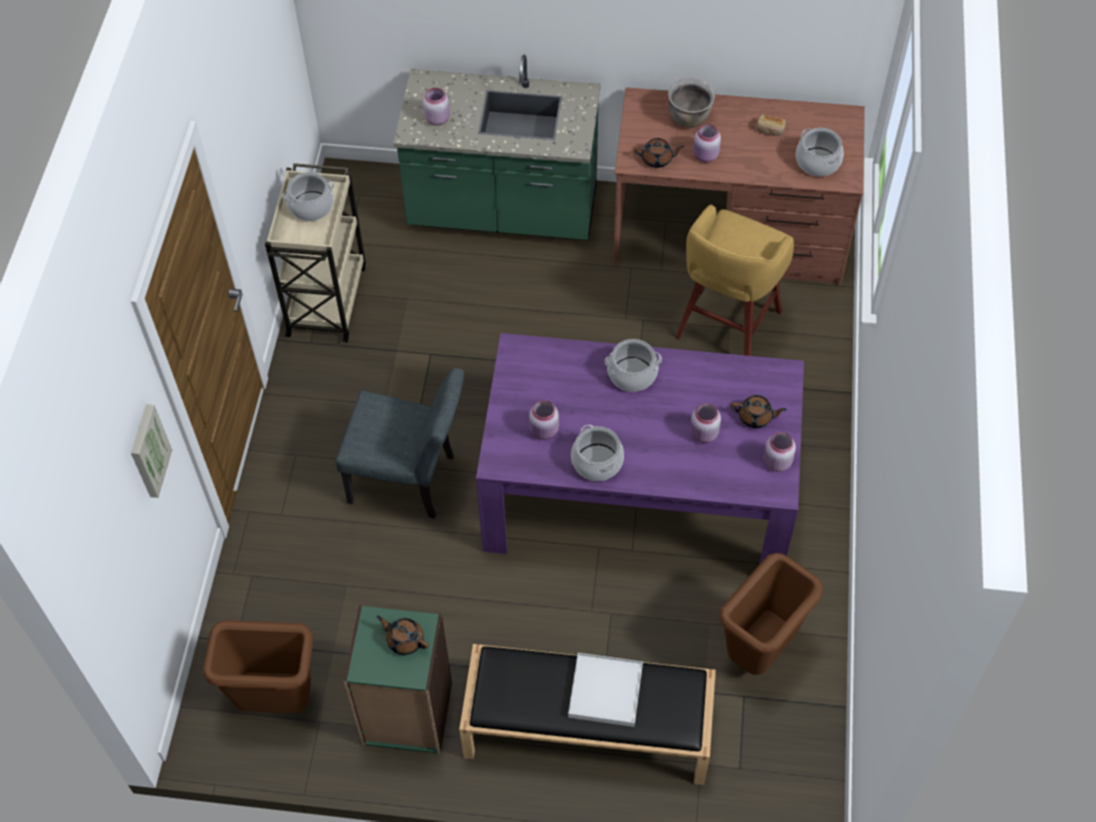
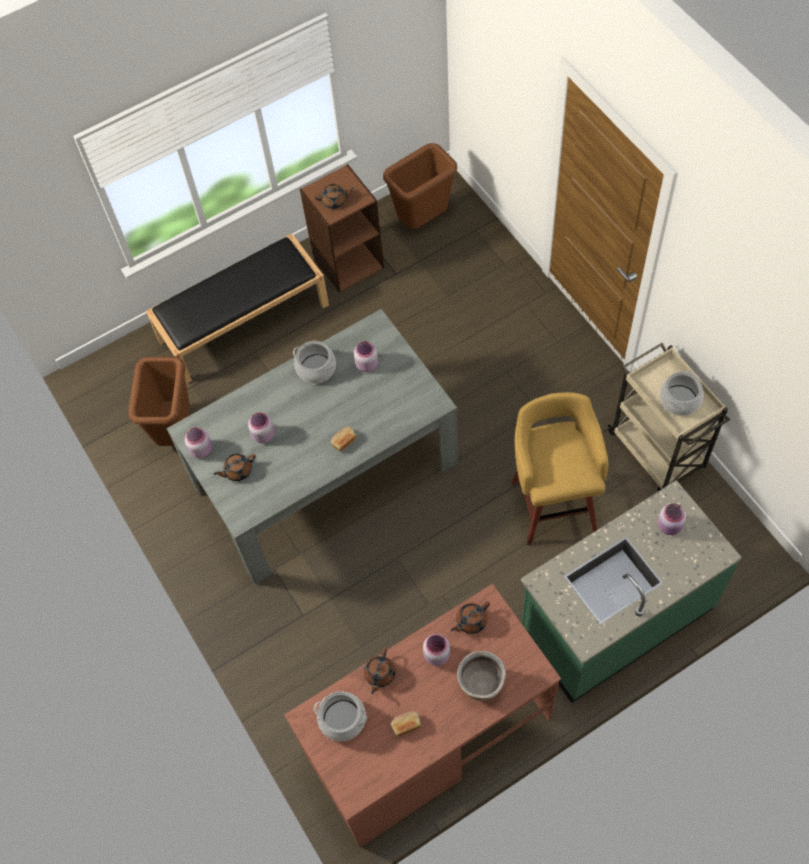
camera: 145 degrees right, 5 degrees up
(148, 451) = (522, 101): picture -> none
(407, 714) = (348, 262): green bookcase -> brown bookcase
(410, 481) = (472, 377): grey chair -> none
(605, 691) = (225, 296): white tray -> none
(632, 374) = (343, 441): cooking pot -> bread
(638, 494) = (324, 472): purple dining table -> grey dining table
(726, 327) = (363, 645): yellow stool -> yellow stool (553, 503)
(763, 171) = (379, 674): none -> brown teapot

